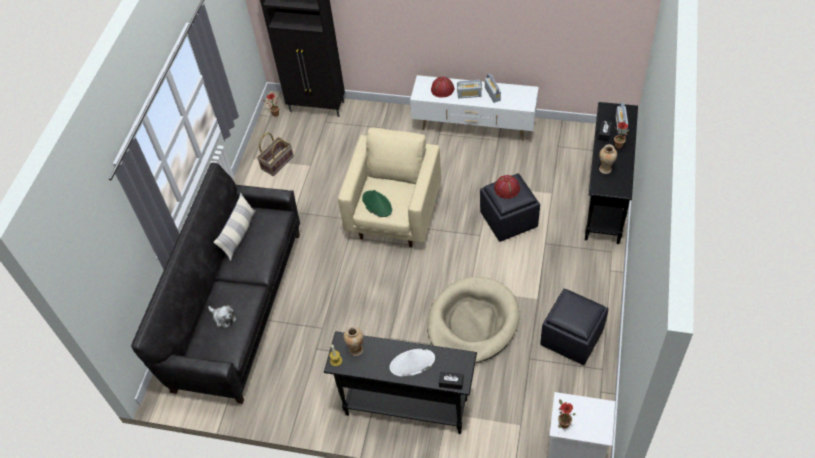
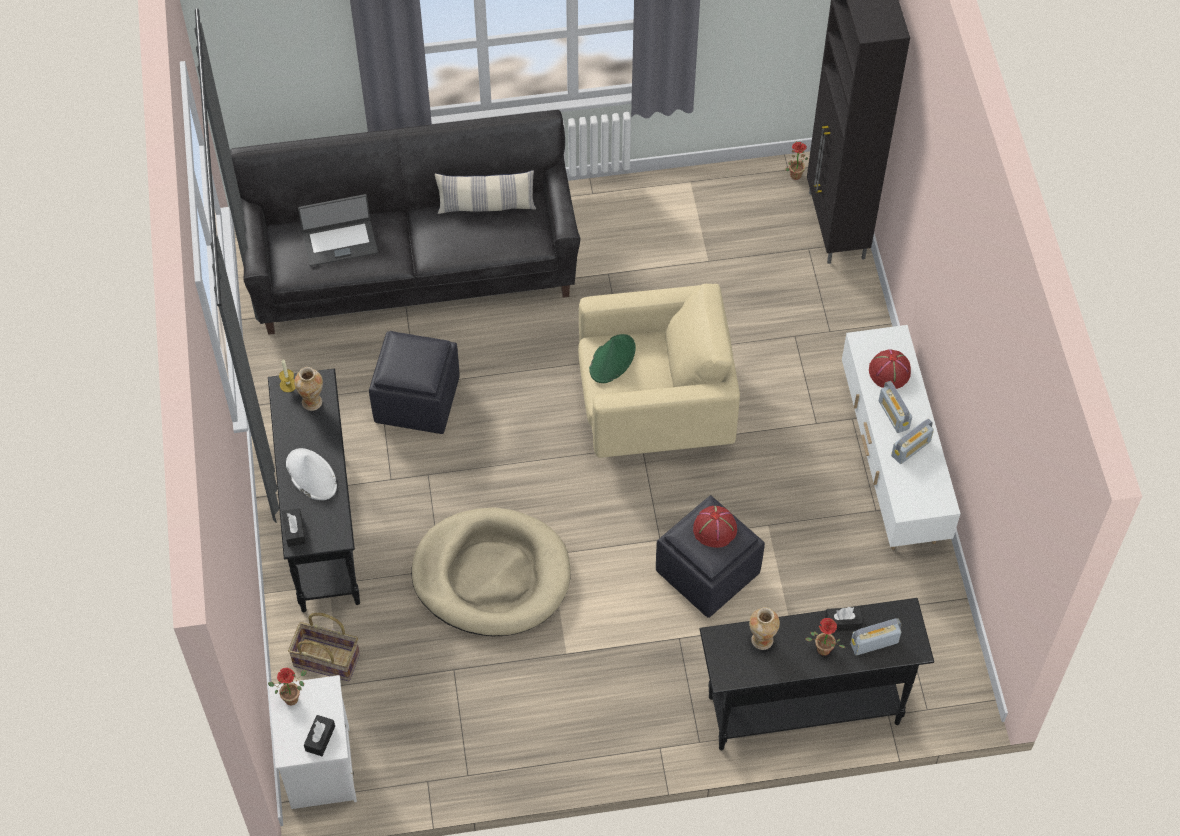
camera: 65 degrees right, 5 degrees up
(223, 318) = (340, 242): plush toy -> laptop
(277, 162) = (696, 215): basket -> basket (327, 659)
(571, 338) = (510, 718): black ottoman -> black ottoman (416, 399)
(597, 413) = (320, 738): none -> black tissue box

